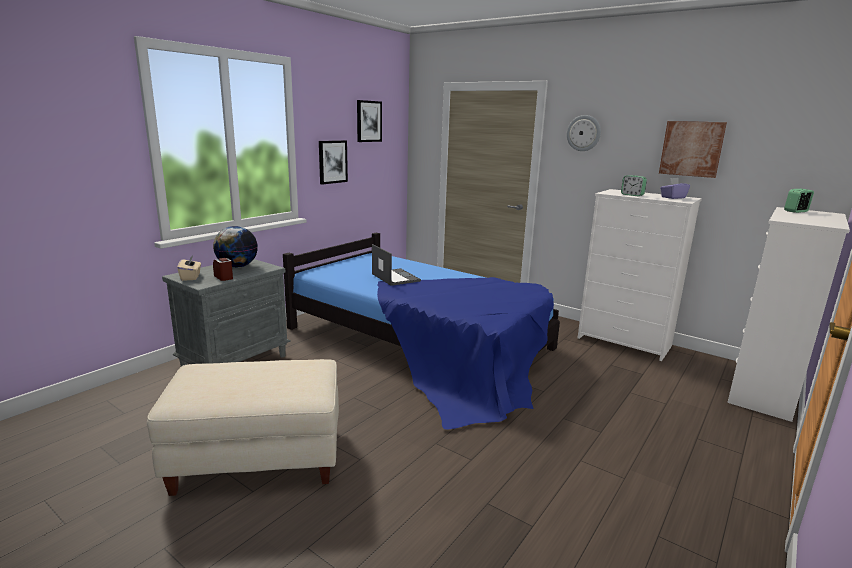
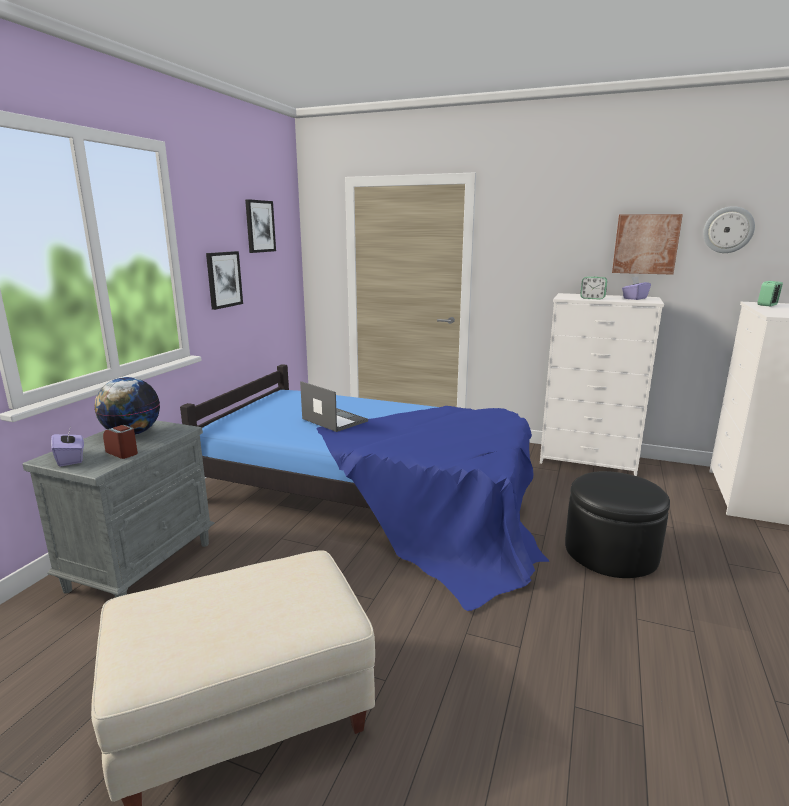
camera: 15 degrees left, 0 degrees up
(191, 277) = (71, 459): beige tissue box -> purple tissue box
(583, 133) = (523, 231): wall clock -> wall clock (728, 230)
(593, 412) = (610, 552): none -> black ottoman

